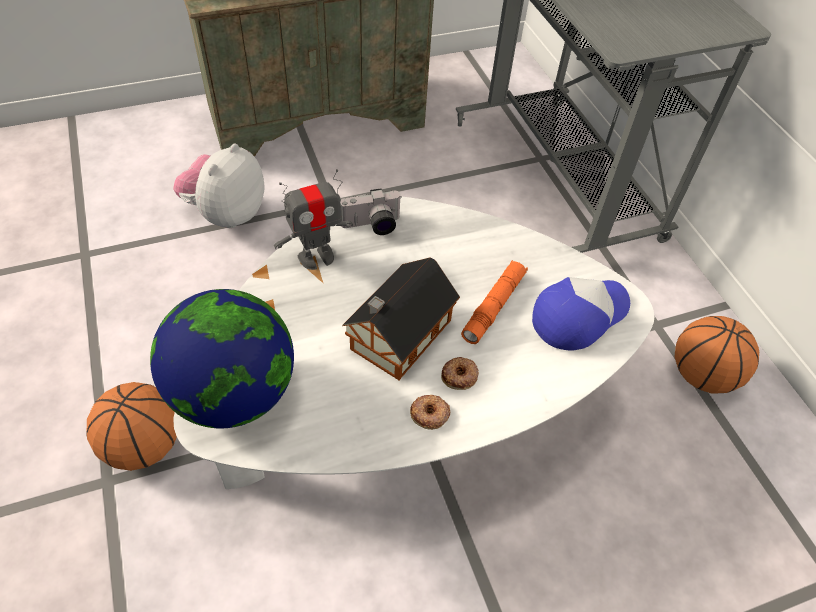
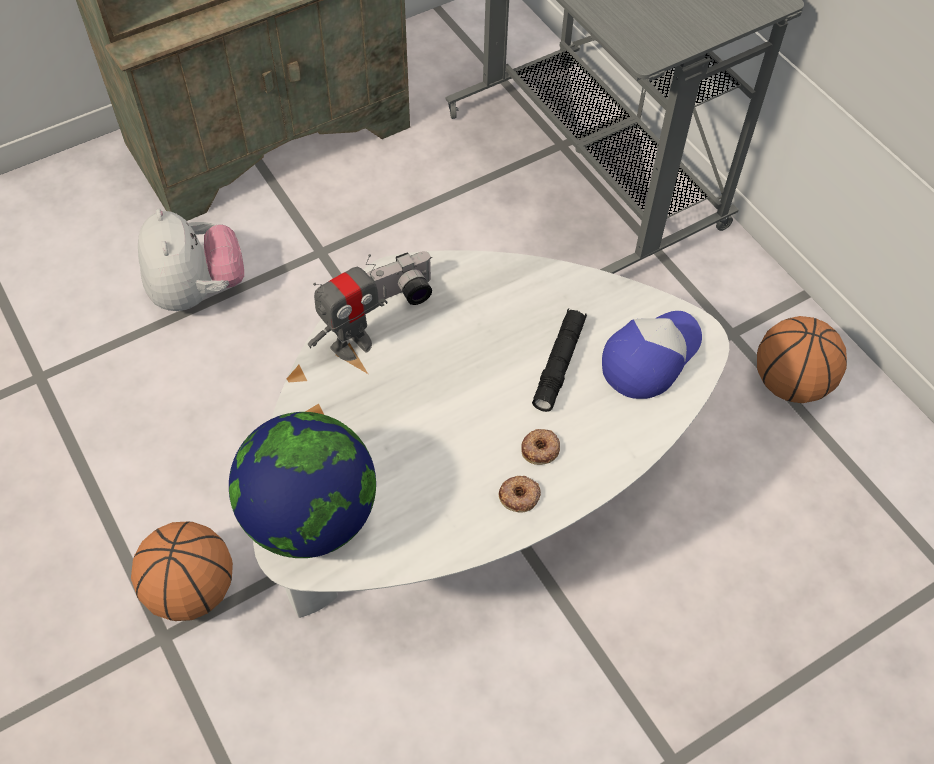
camera: 10 degrees left, 5 degrees up
(226, 214) = (197, 291): plush toy -> plush toy turned 150 degrees clockwise
(397, 337) = (465, 419): toy house -> none
(494, 306) = (559, 364): orange flashlight -> black flashlight

